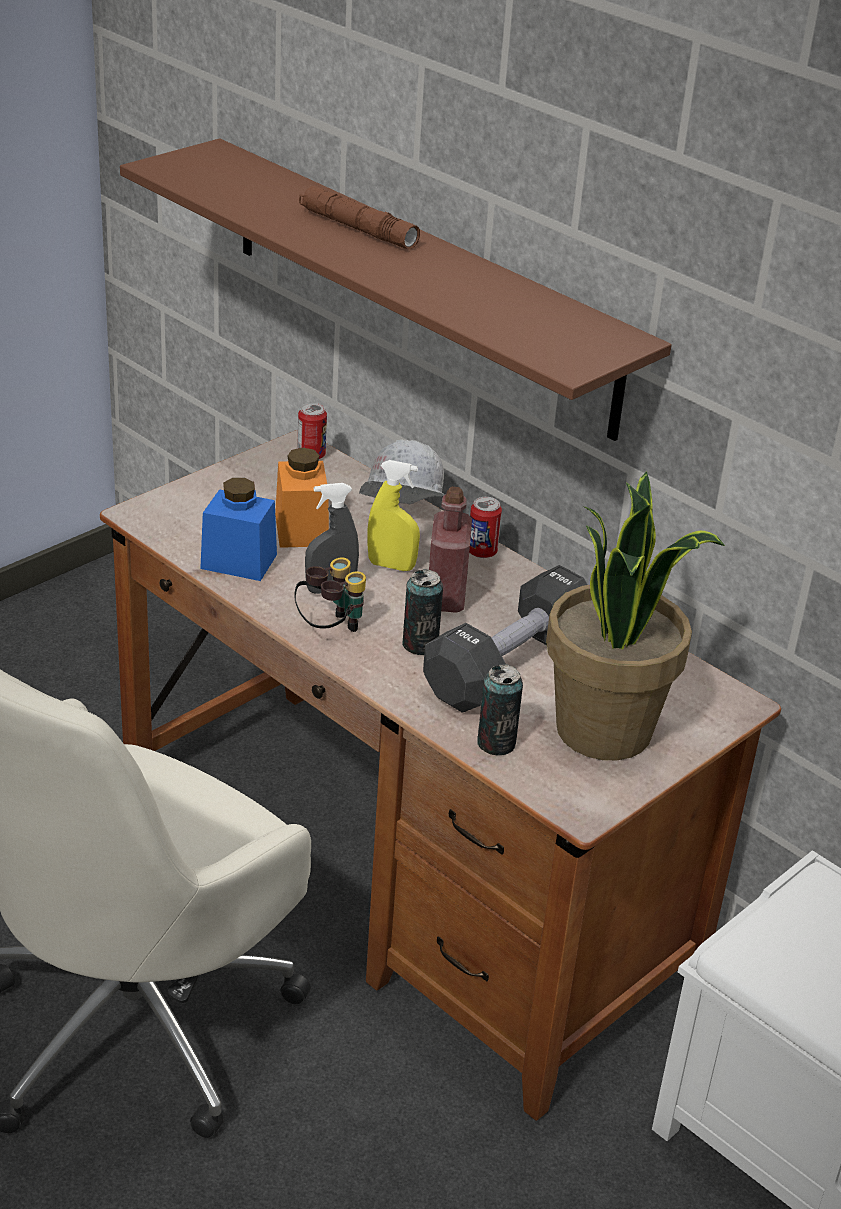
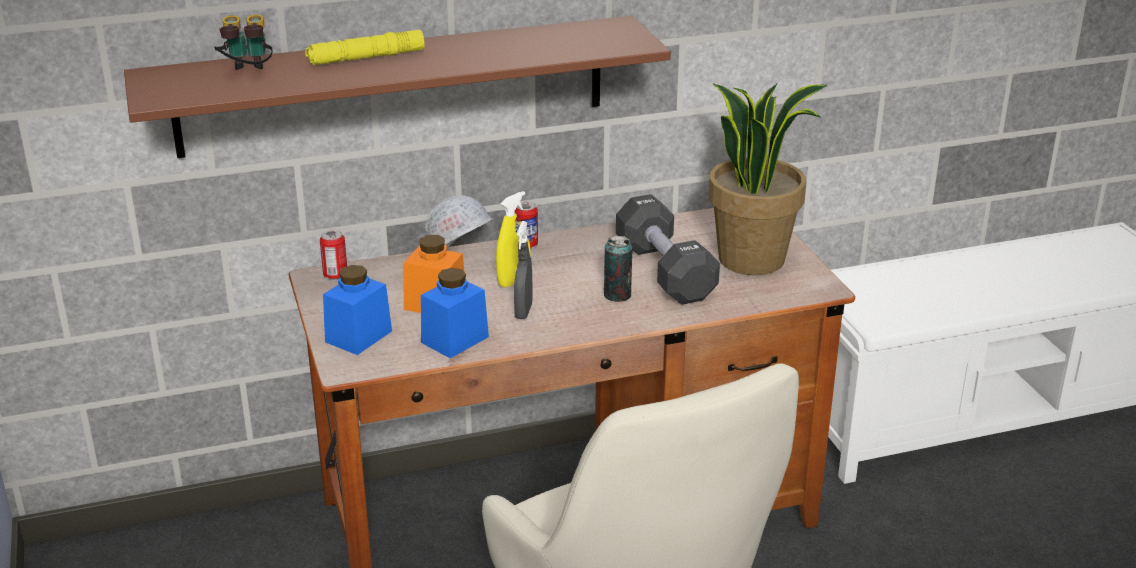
camera: 60 degrees left, 5 degrees down
(202, 504) = (358, 336): none -> blue jar
(330, 628) = (572, 323): binoculars -> binoculars (247, 74)
(358, 229) = (366, 58): brown flashlight -> yellow flashlight
(446, 597) = (569, 271): red bottle -> none
(496, 743) = (742, 297): can -> none

